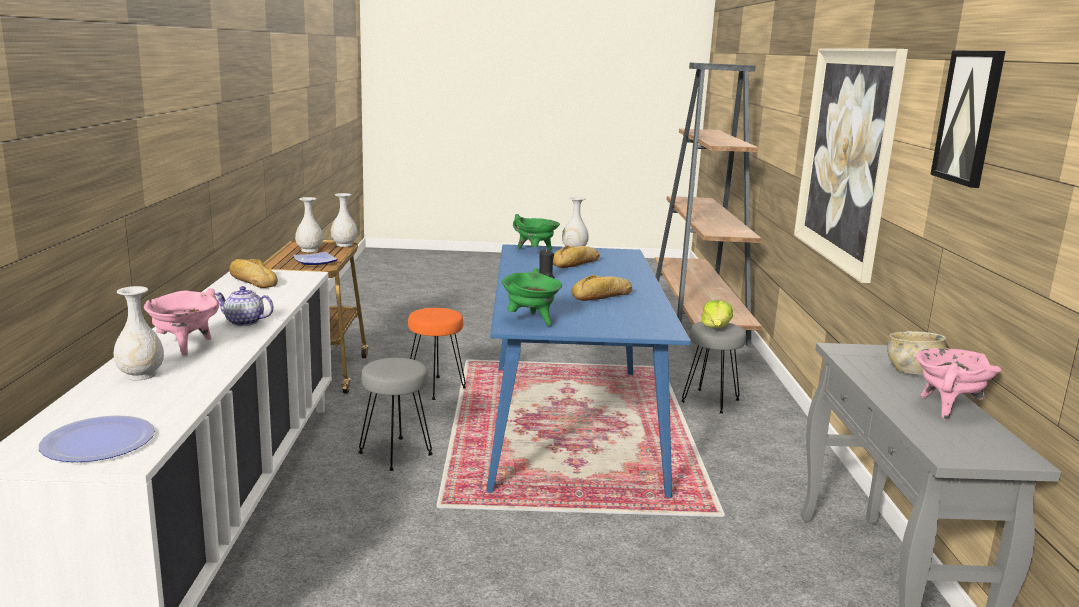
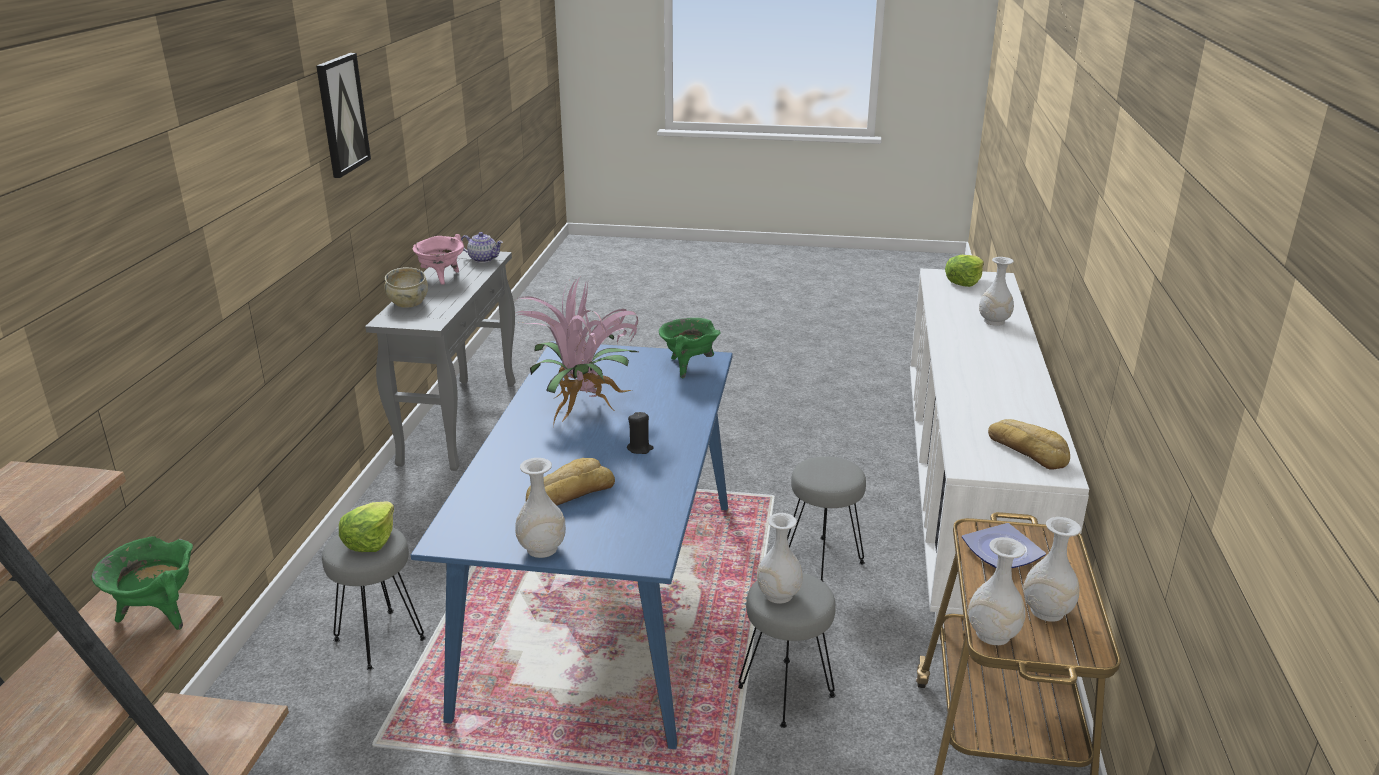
camera: 170 degrees left, 10 degrees up
(99, 441) = (963, 282): plate -> lettuce
(184, 347) = (992, 346): pink cooking pot -> none
(244, 322) = (971, 375): teapot -> teapot (483, 259)
(435, 388) = (786, 693): orange stool -> grey stool
(443, 313) = (778, 594): none -> white vase
(535, 251) = (619, 541): green cooking pot -> green cooking pot (158, 614)
(603, 296) = (585, 407): bread -> potted plant
(846, 156) = (211, 265): picture -> none

